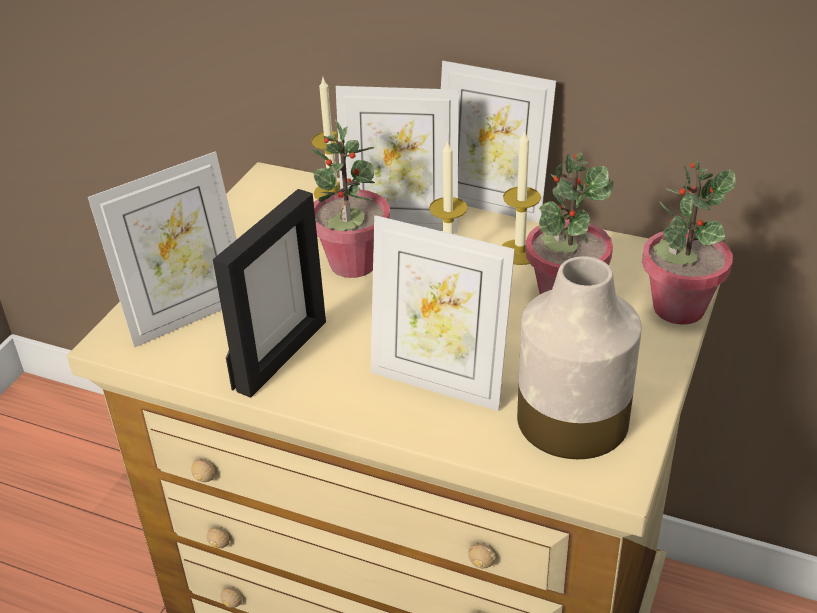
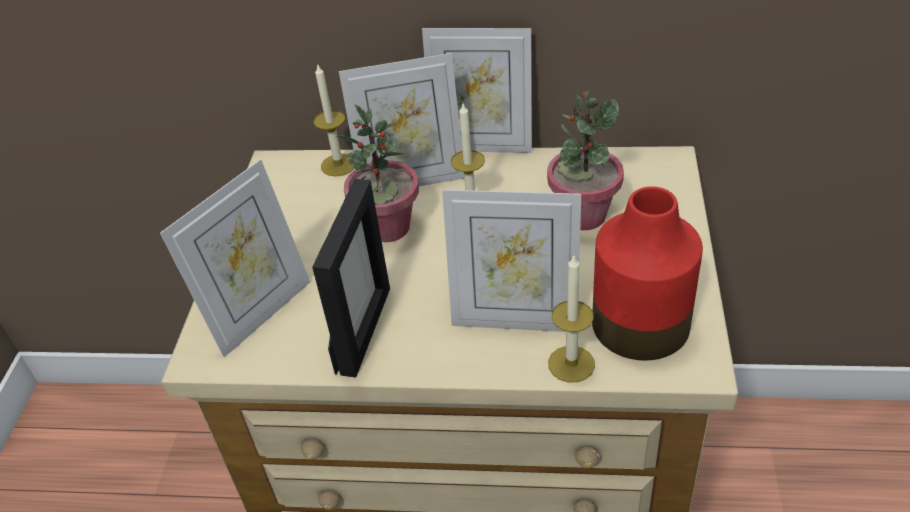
camera: 15 degrees left, 5 degrees up
(519, 252) = (527, 183): candle -> candle (571, 364)
(572, 419) = (641, 324): beige vase -> red vase
(678, 308) = (678, 203): potted plant -> none

